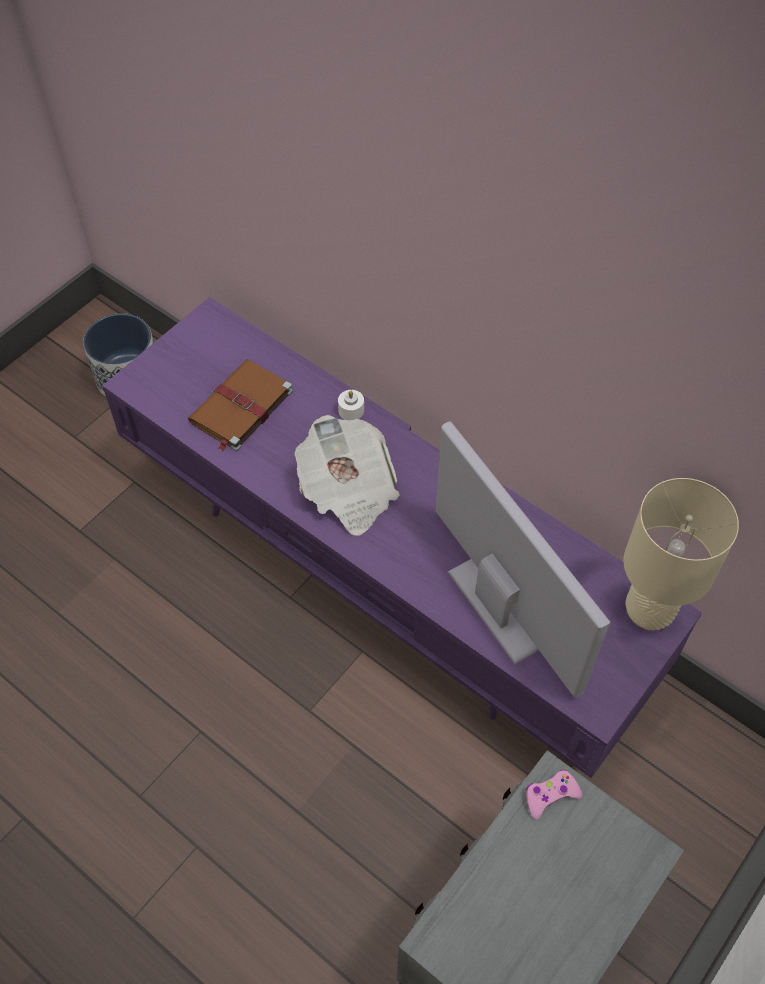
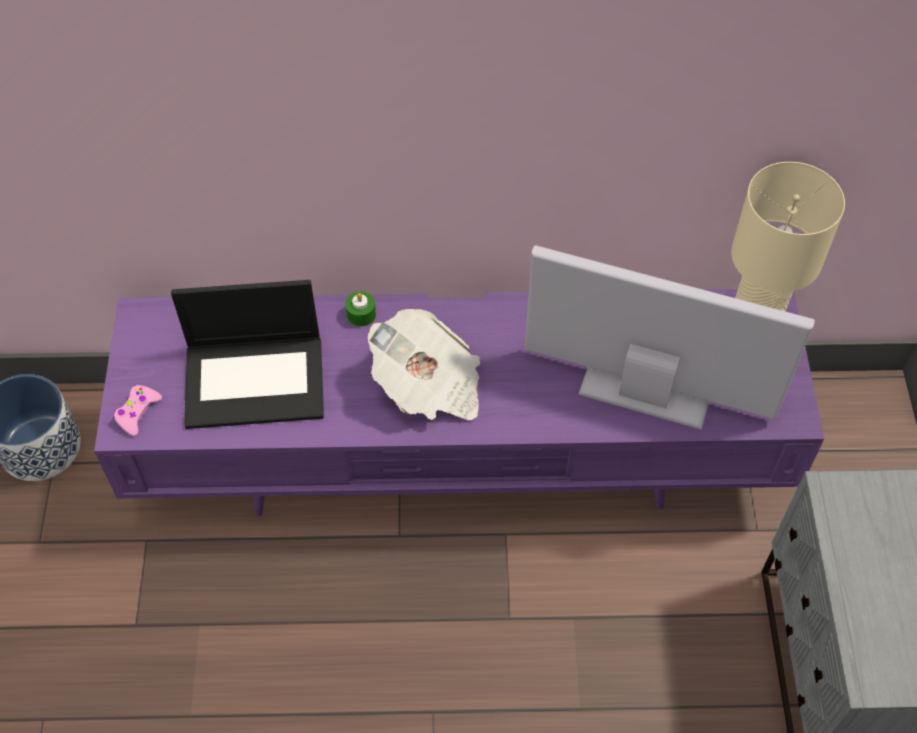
camera: 40 degrees left, 0 degrees up
(240, 408) = (256, 380): brown book -> laptop
(351, 410) = (361, 314): white candle -> green candle
(550, 795) = (841, 503): pink game controller -> pink game controller (137, 412)

